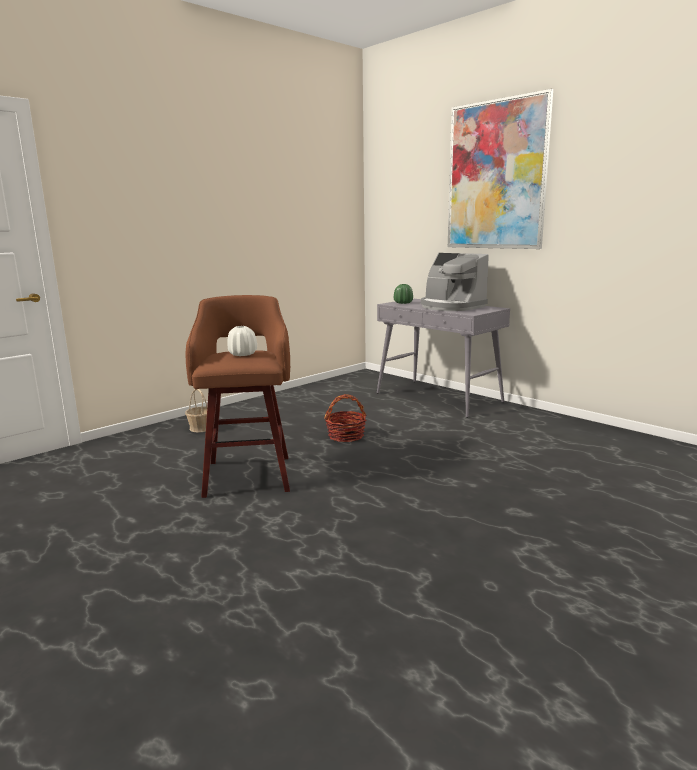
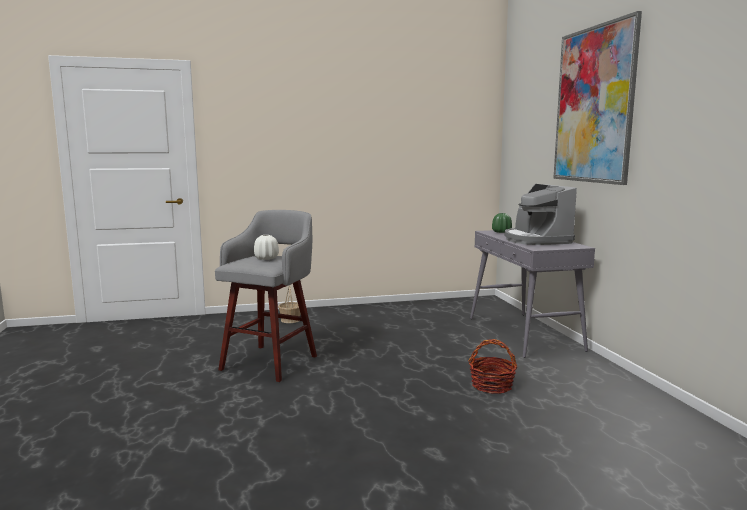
camera: 30 degrees right, 5 degrees down
(248, 474) = (271, 362): brown stool -> grey stool
(346, 436) = (386, 350): basket -> basket (492, 385)

